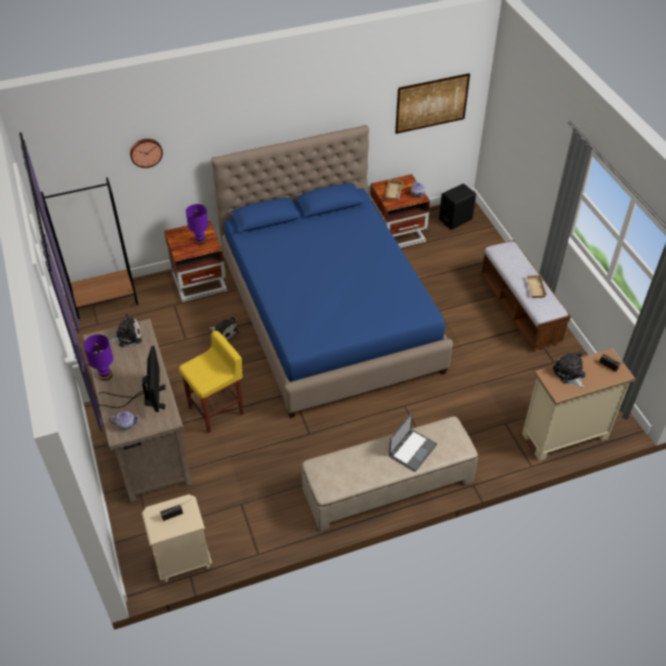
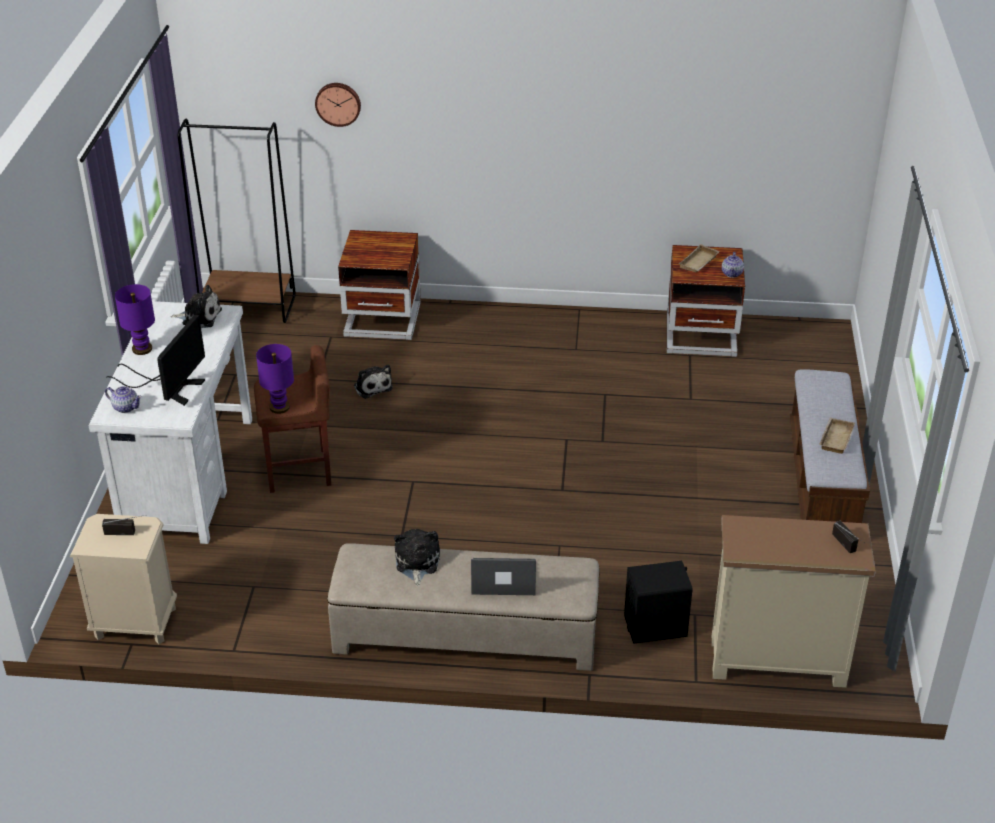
camera: 25 degrees right, 10 degrees down
(146, 440) = (187, 476): brown desk -> white desk
(200, 241) = (387, 252): purple table lamp -> purple table lamp (279, 407)
(217, 410) = (299, 470): yellow stool -> brown stool
(329, 313) = (532, 404): blue bed -> none
(413, 449) = (502, 578): laptop -> laptop turned 150 degrees counterclockwise
(432, 103) = (782, 139): picture -> none
(455, 219) = (803, 341): black speaker -> black speaker (655, 626)
(569, 374) = (773, 534): plush toy -> plush toy (416, 563)

